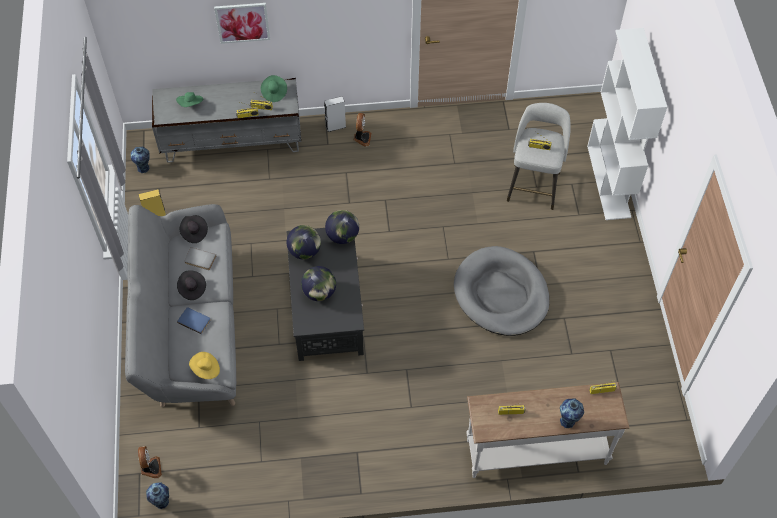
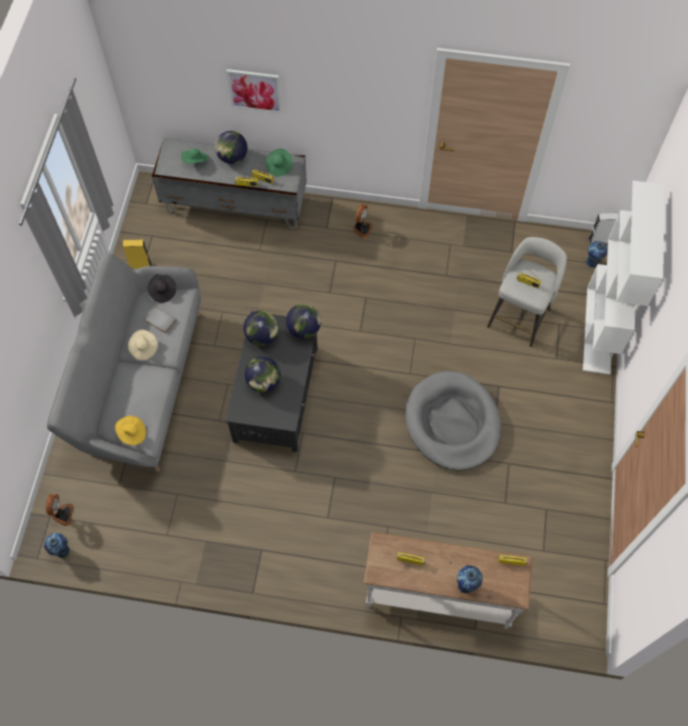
camera: 15 degrees right, 5 degrees up
(144, 168) = (144, 212): vase -> vase (593, 262)
(192, 289) = (143, 348): black hat -> beige hat
(194, 320) = (136, 381): blue book -> none
(226, 94) = (232, 157): none -> globe
(335, 126) = (339, 211): grey speaker -> grey speaker (599, 240)

